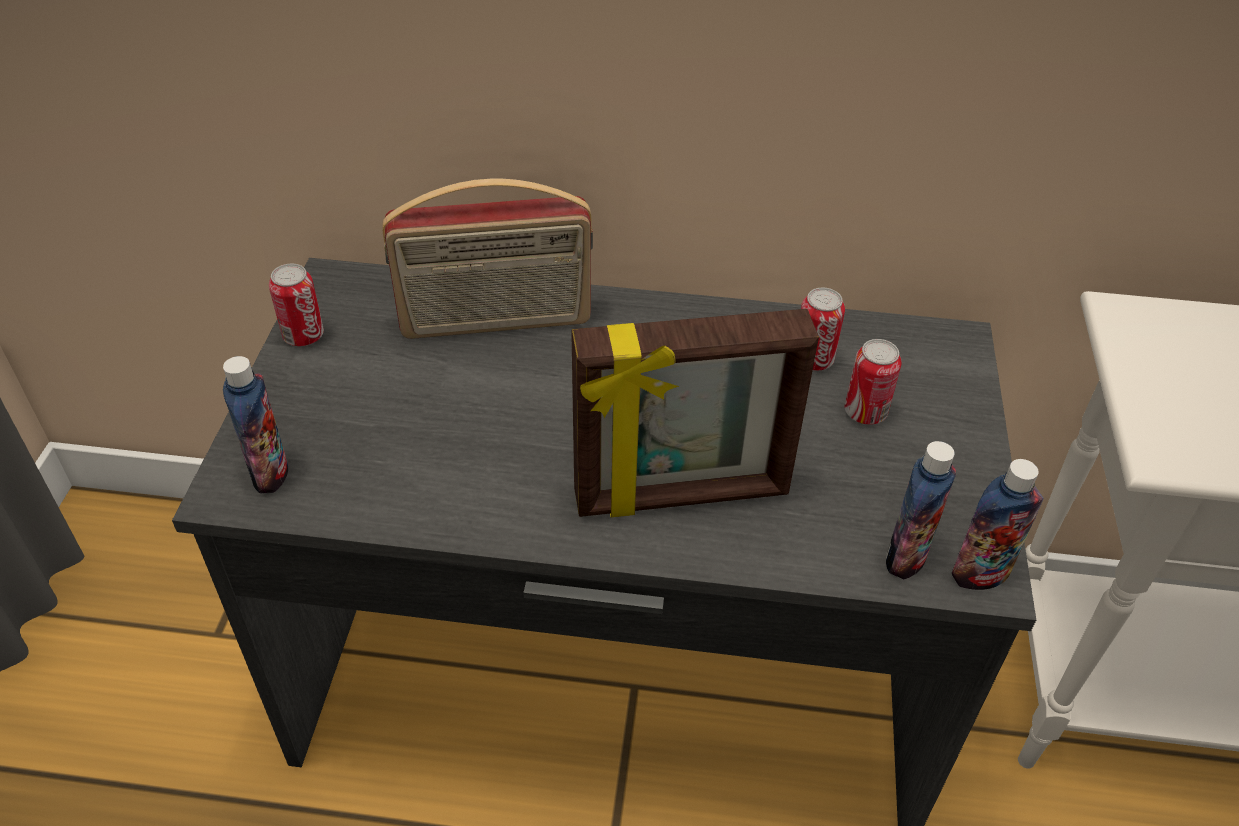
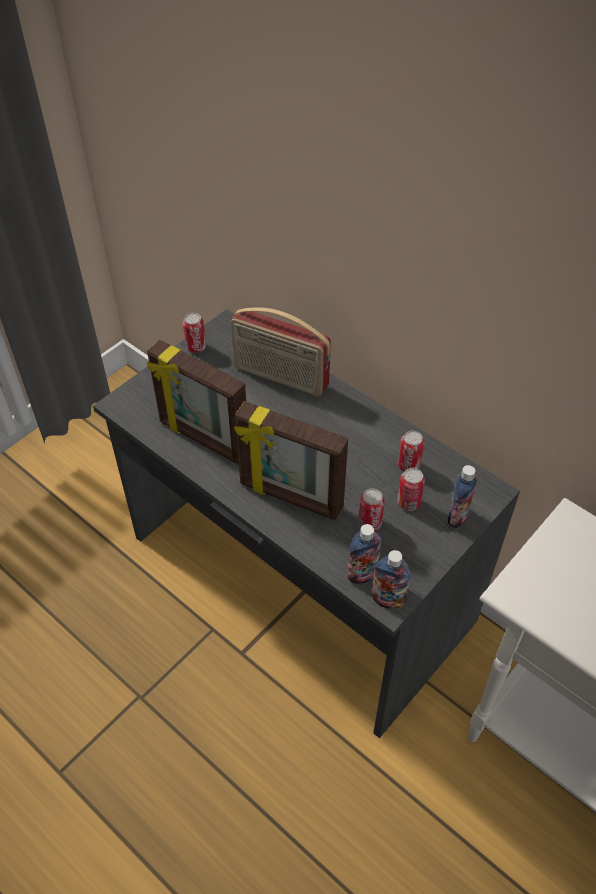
camera: 35 degrees right, 5 degrees up
(270, 473) = (139, 403): bottle -> bottle (457, 517)
(445, 477) = (203, 439): none -> picture frame
(840, 472) = (369, 523): none -> can

